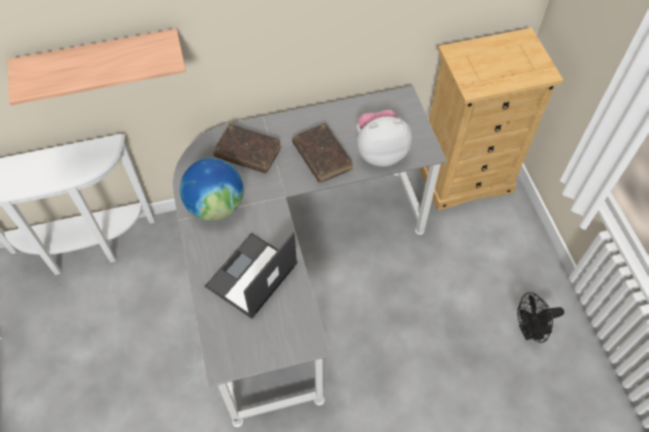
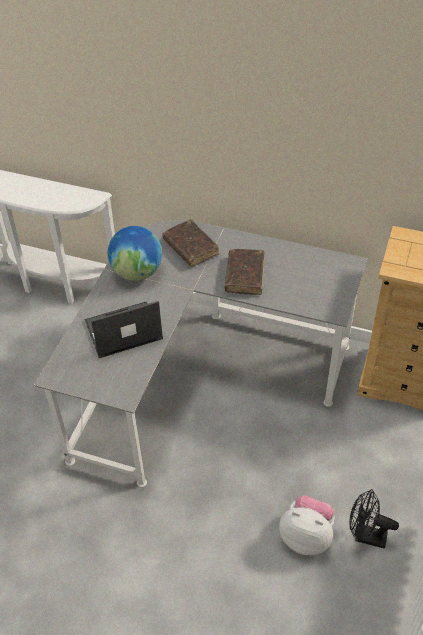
camera: 35 degrees right, 10 degrees down
(100, 62) = (105, 124): shelf -> none
(380, 152) = (295, 294): plush toy -> plush toy (306, 536)

